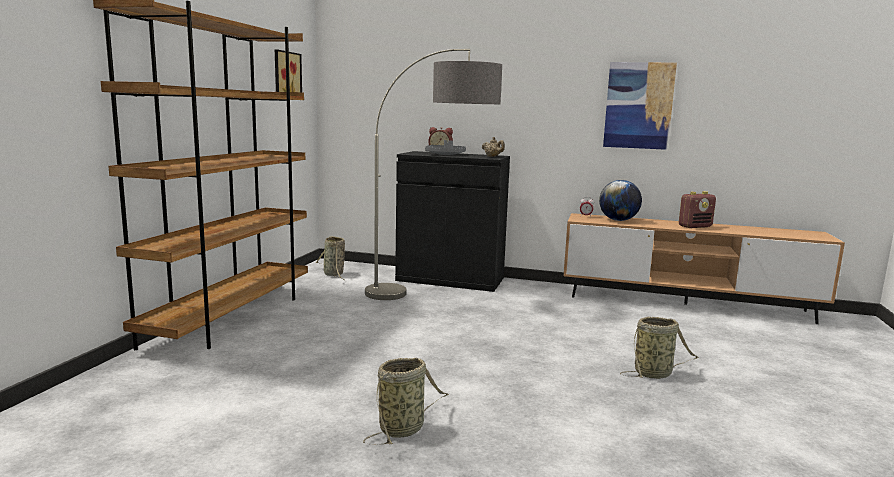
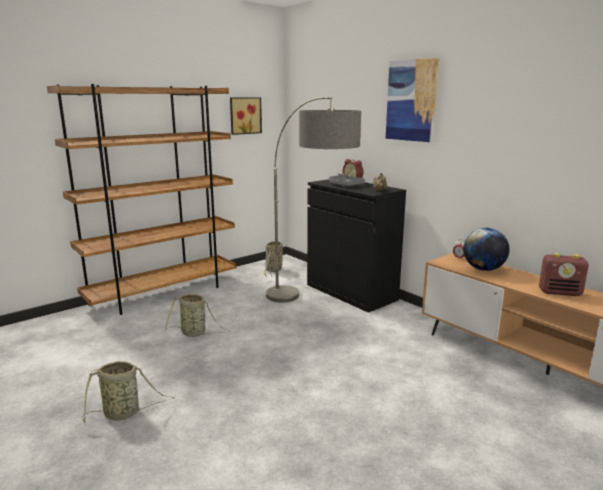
camera: 35 degrees right, 5 degrees up
(638, 105) = (524, 148): picture -> picture (411, 100)
(654, 373) = (376, 440): basket -> basket (195, 333)

